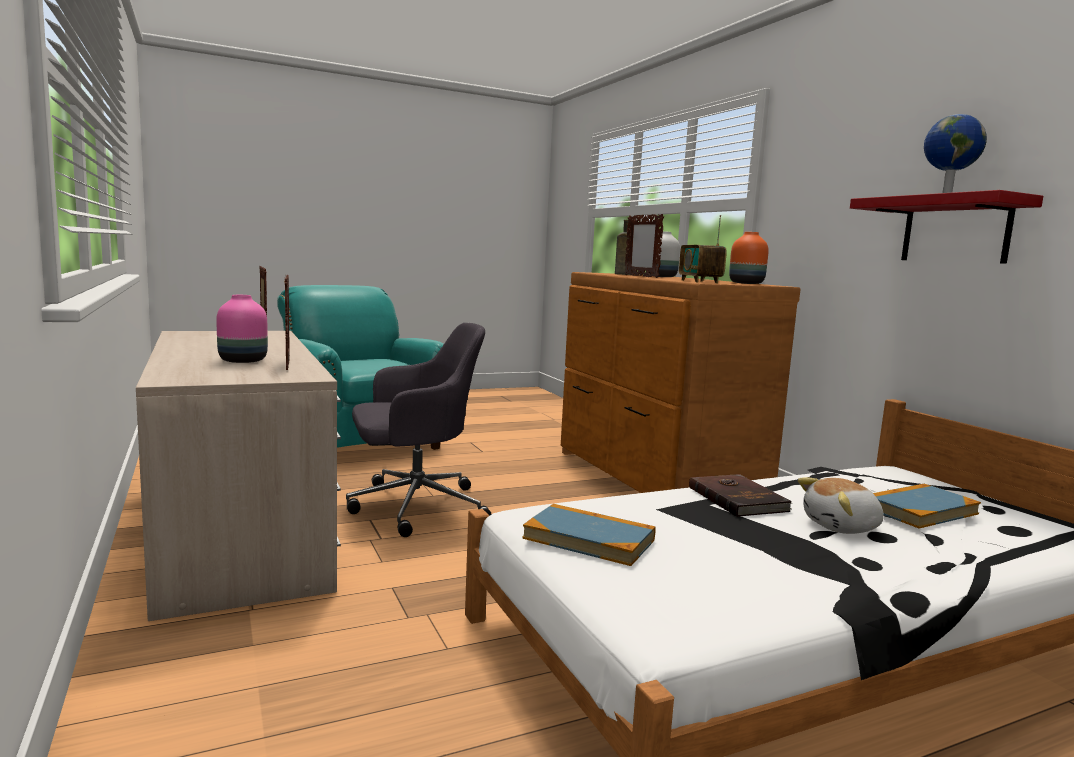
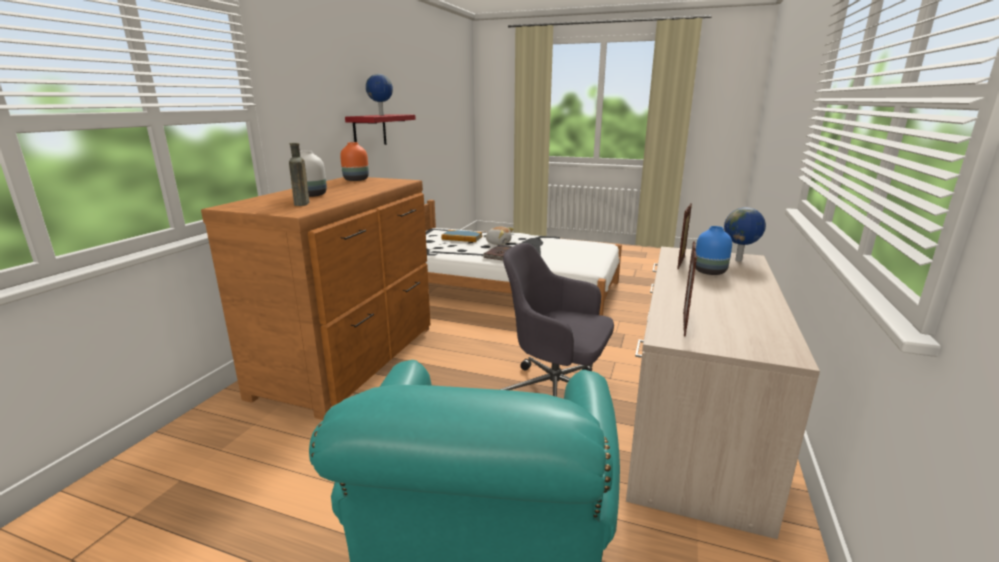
camera: 135 degrees left, 10 degrees up
(192, 375) = (739, 260): none -> globe
(244, 361) = (709, 271): pink vase -> blue vase
(589, 539) = (584, 258): book -> none
(641, 276) = (344, 195): picture frame -> none
(700, 281) = (388, 182): radio -> none

